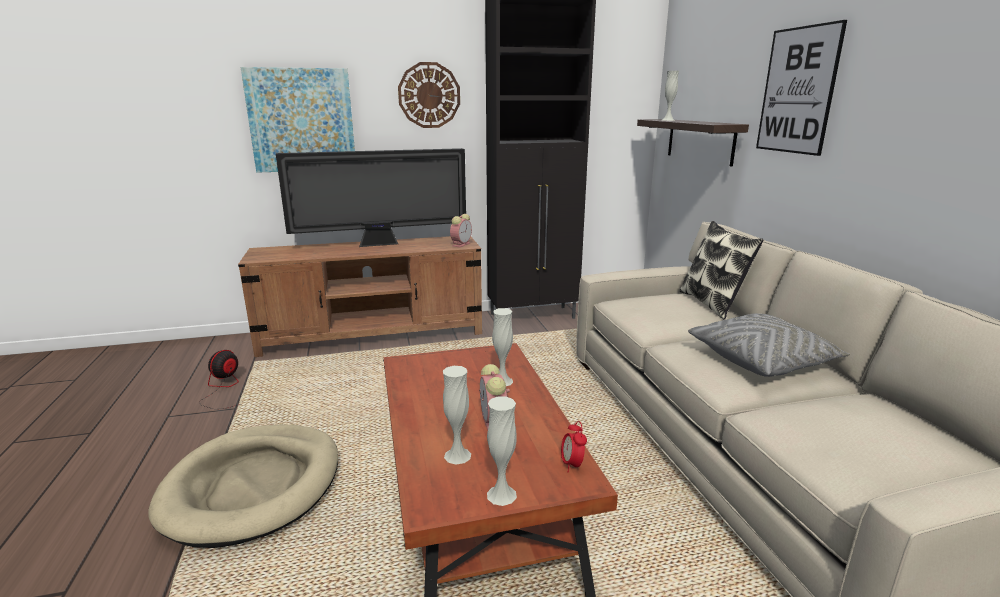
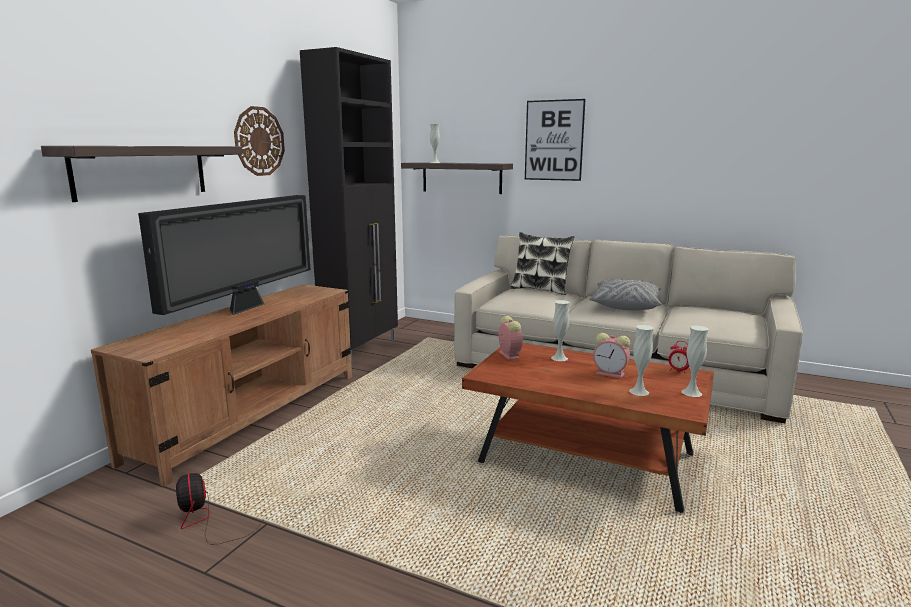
camera: 50 degrees left, 5 degrees down
(254, 486) = (435, 542): beige dog bed -> none
(302, 120) = (141, 171): picture -> shelf
(461, 244) = (323, 291): alarm clock -> alarm clock (508, 355)

